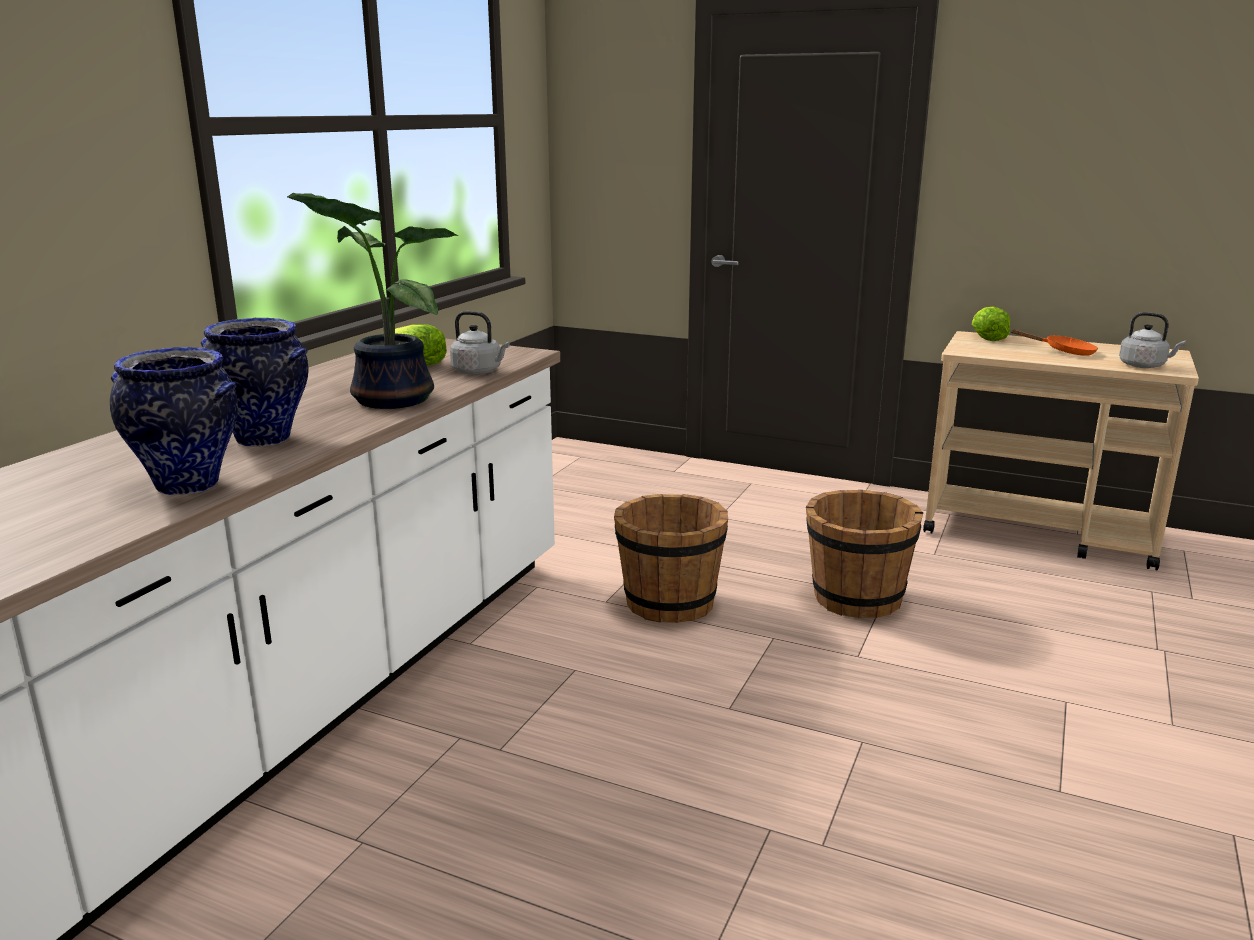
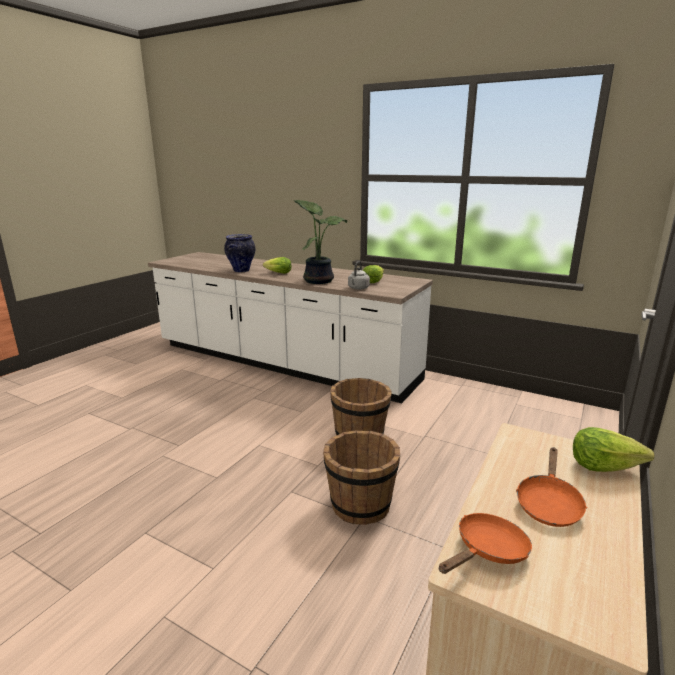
camera: 95 degrees right, 0 degrees up
(265, 439) = (278, 273): vase -> lettuce
(1144, 366) = (487, 551): grey kettle -> orange frying pan

